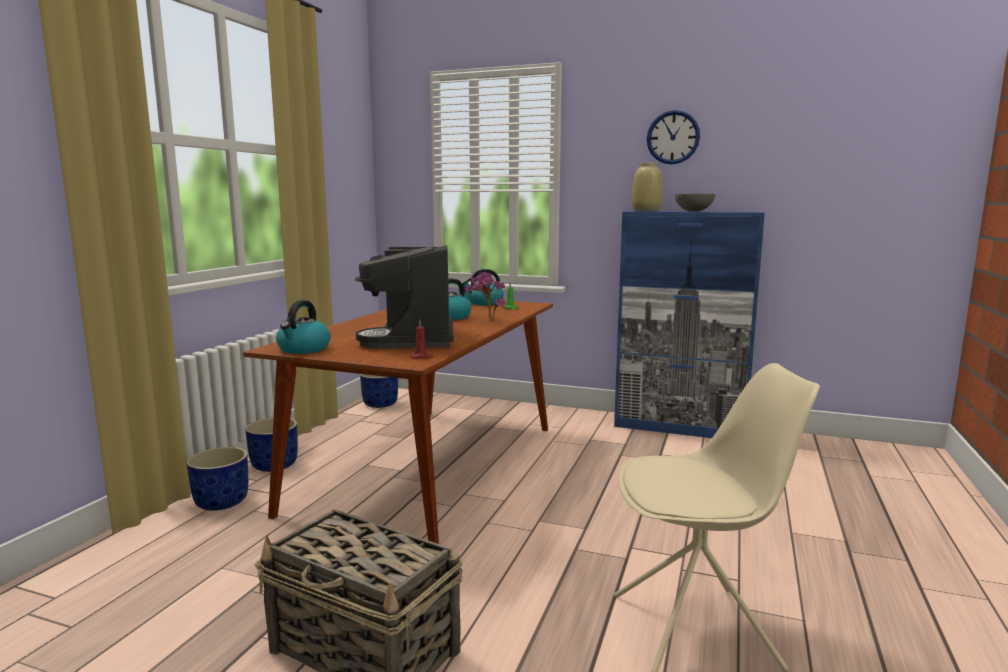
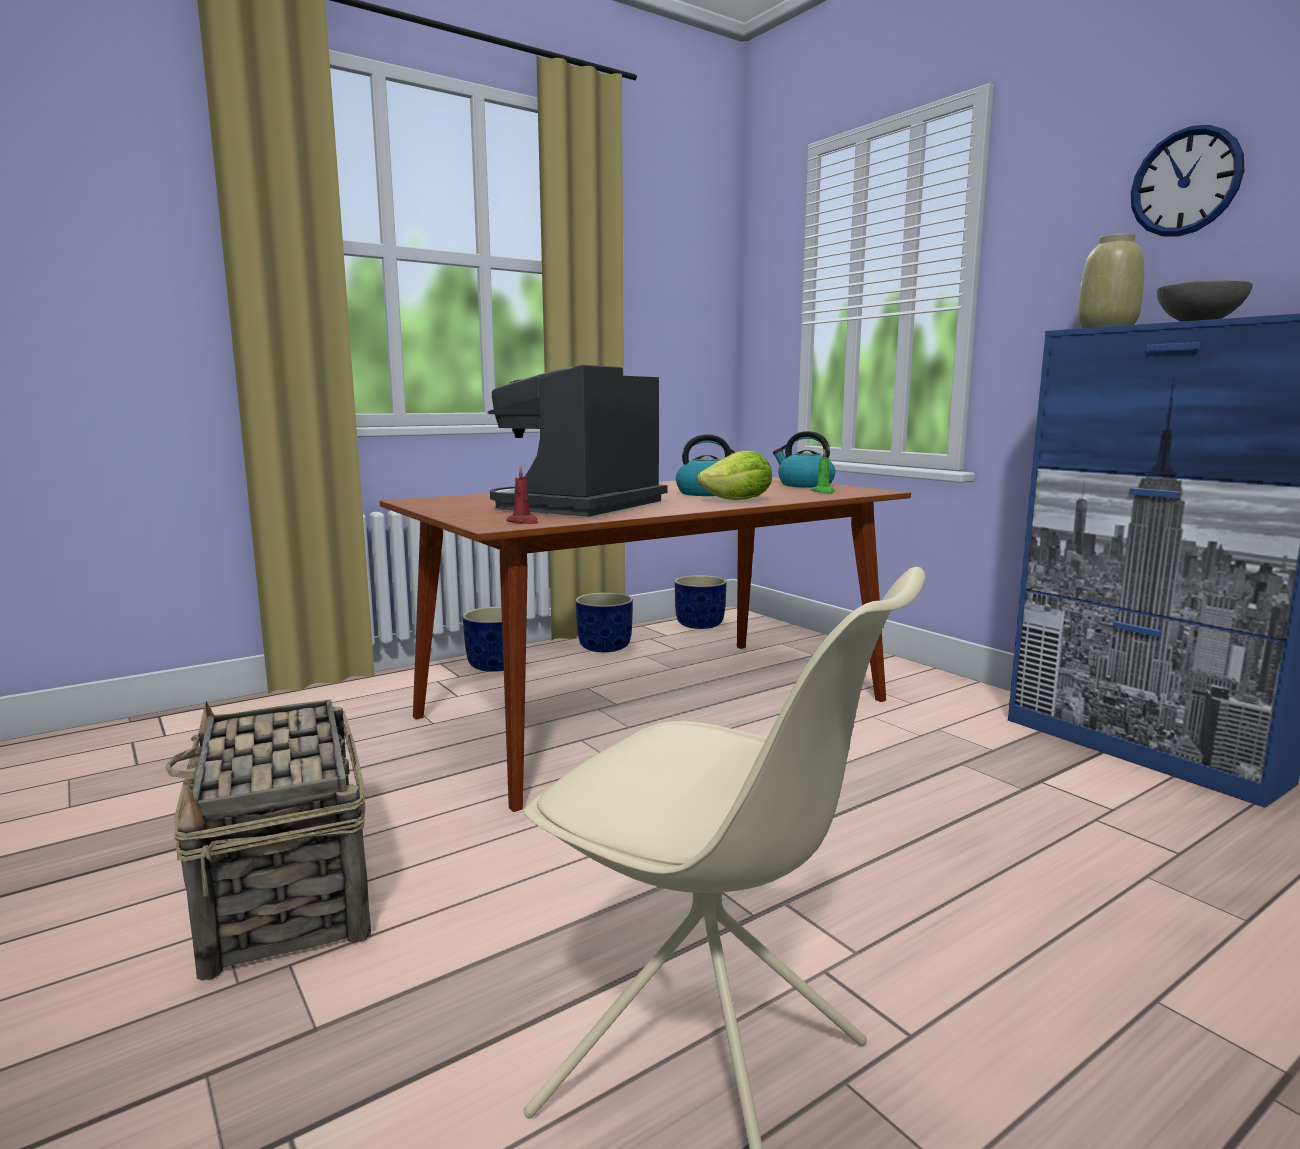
camera: 35 degrees right, 0 degrees up
(222, 502) = (399, 689): blue planter -> blue planter (605, 647)
(303, 349) = (435, 504): kettle -> none
(487, 321) = (738, 500): potted plant -> lettuce

